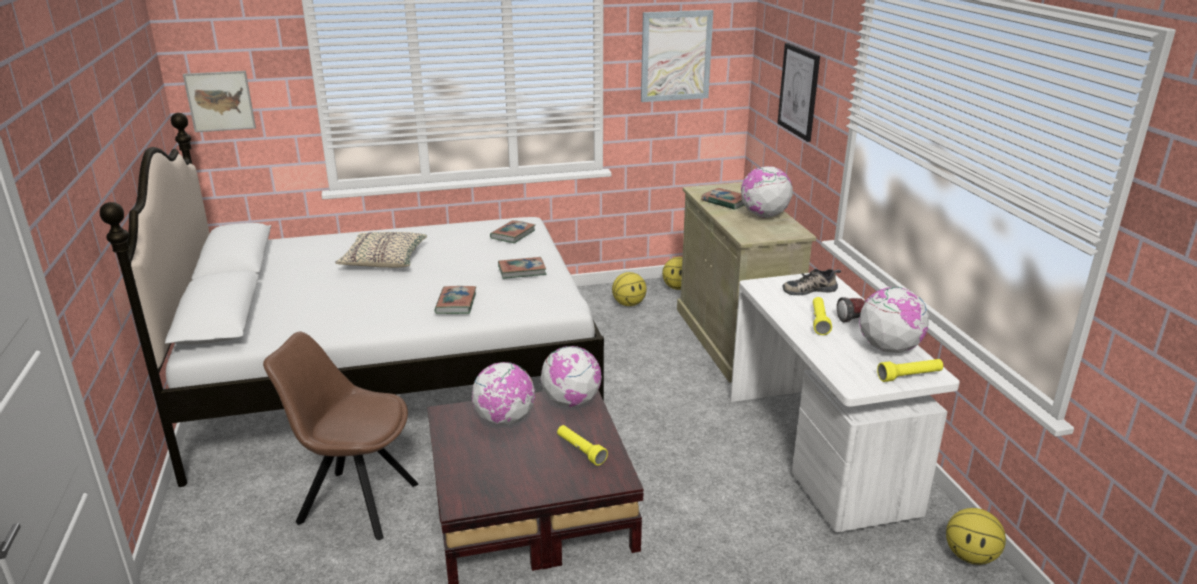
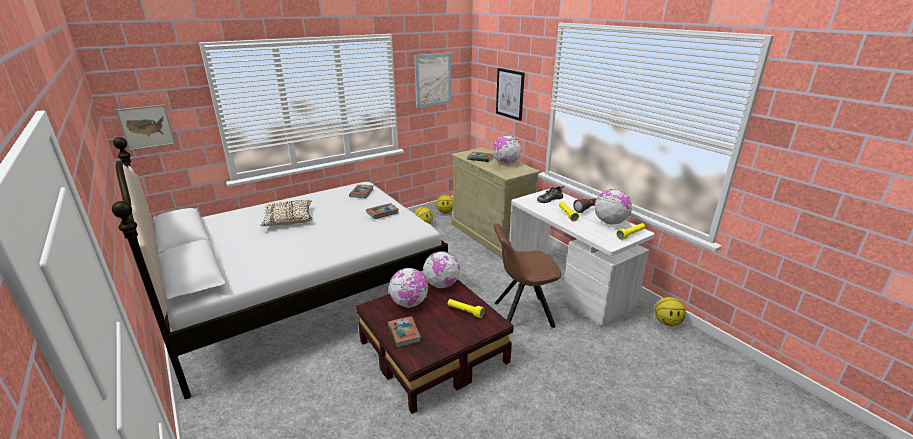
camera: 20 degrees left, 0 degrees up
(357, 503) = (323, 378): brown chair -> brown chair (523, 314)
(456, 303) = (355, 238): book -> book (404, 334)

